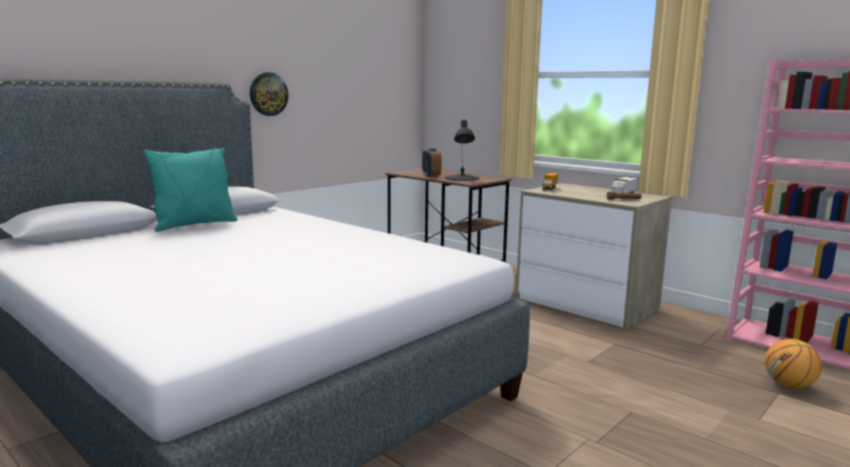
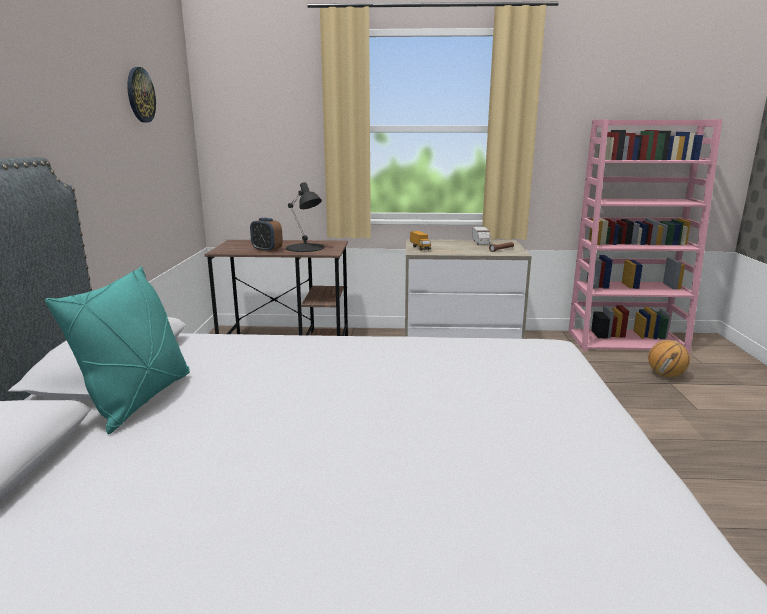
camera: 40 degrees left, 5 degrees up
(268, 94) = (74, 167): wall clock -> wall clock (140, 95)

